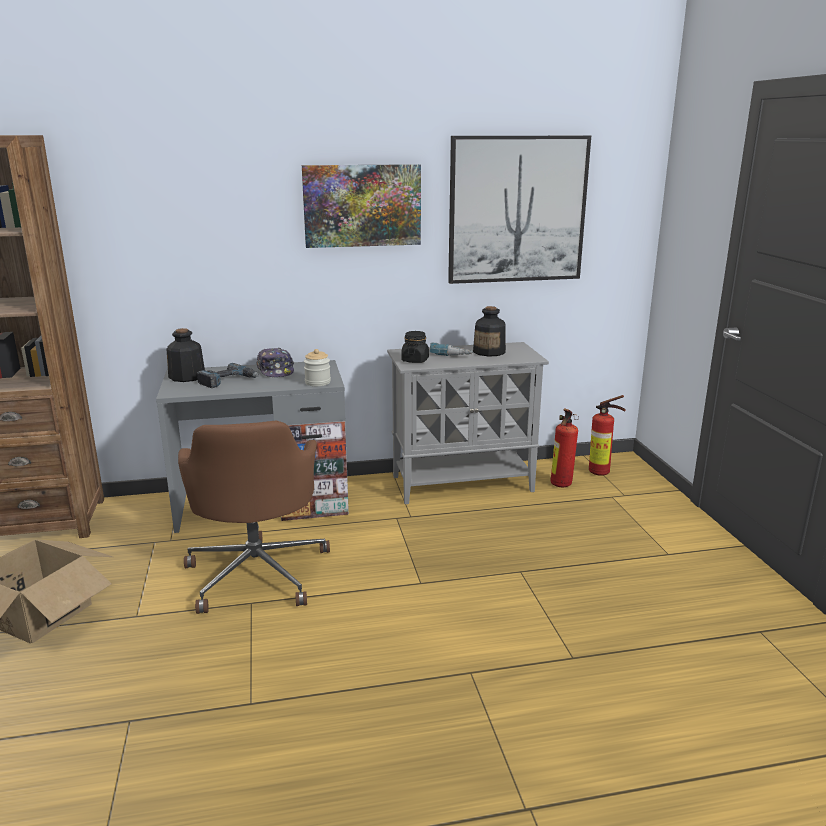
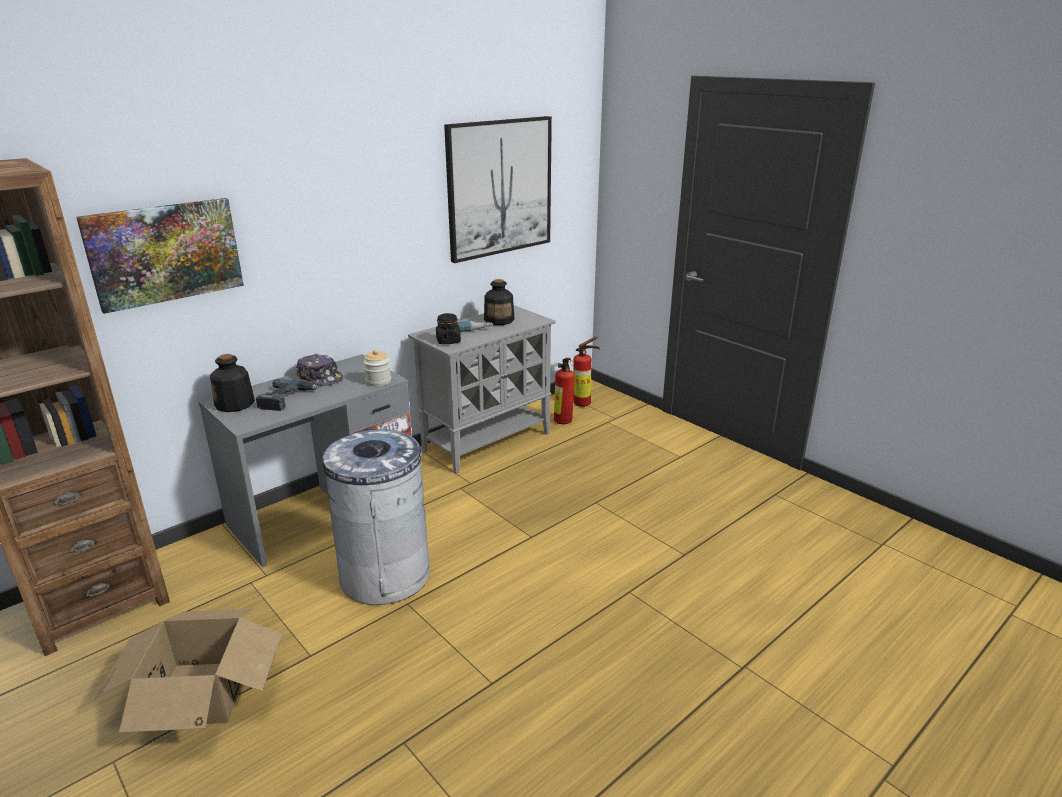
camera: 30 degrees left, 5 degrees up
(258, 572) = (385, 575): brown office chair -> grey trash can
(362, 205) = (374, 199): picture -> picture (165, 253)

